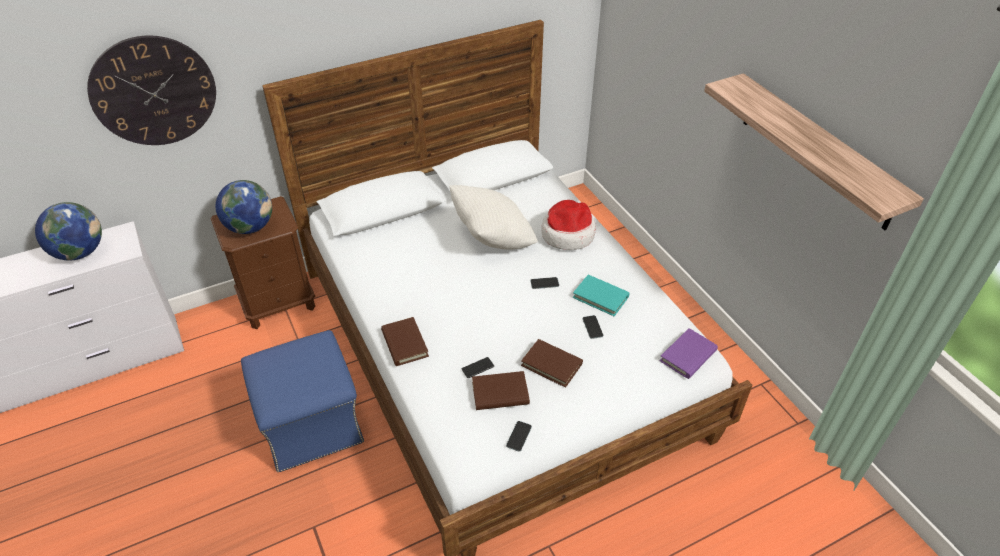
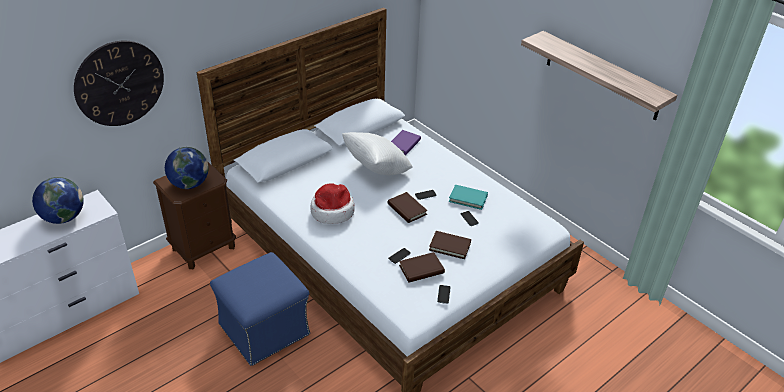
camera: 15 degrees left, 5 degrees down
(404, 343) = (339, 248): brown book -> brown book (407, 209)
(567, 234) = (430, 160): hat -> hat (332, 211)
(688, 356) = (539, 227): purple book -> purple book (404, 144)

